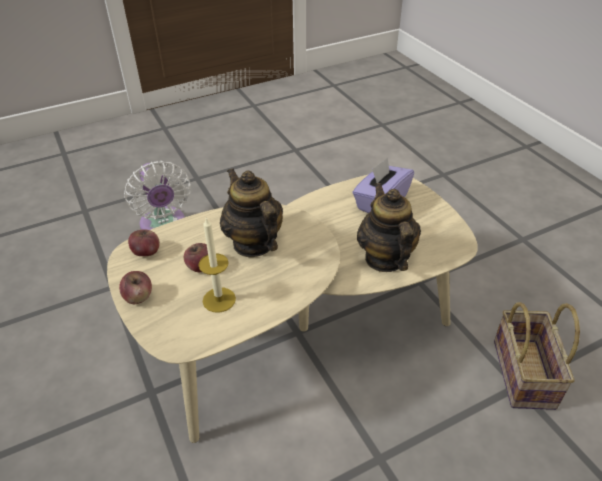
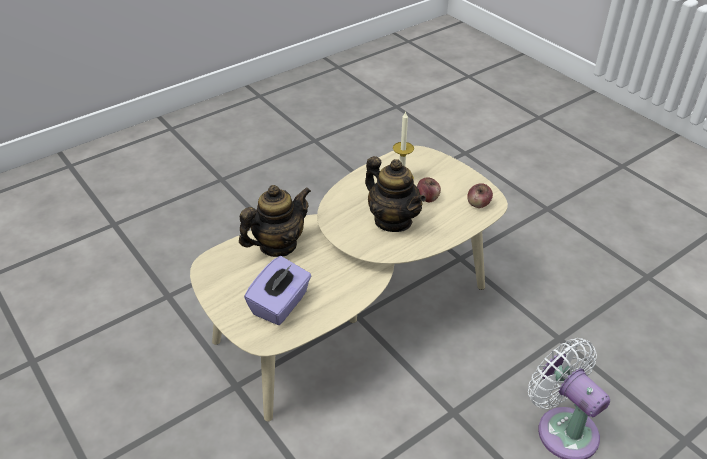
camera: 170 degrees right, 0 degrees up
(138, 297) = (460, 174): apple -> none
(385, 258) = (278, 245): teapot -> teapot turned 105 degrees counterclockwise
(525, 375) = (157, 304): basket -> none

